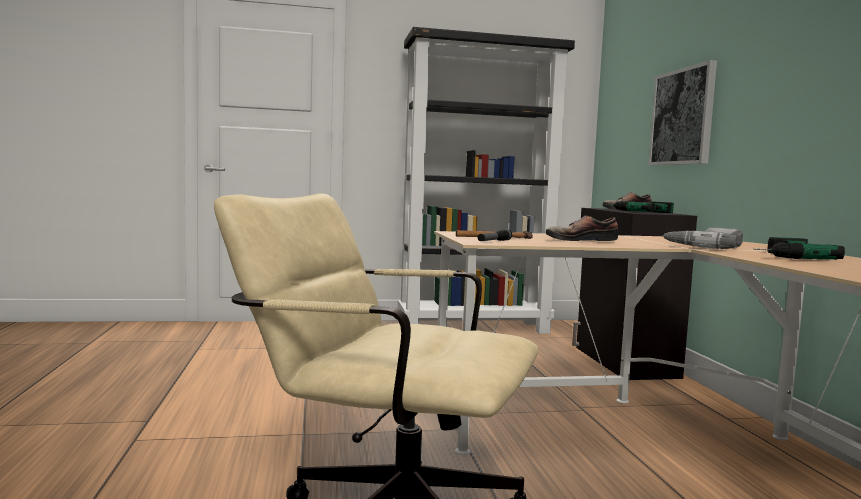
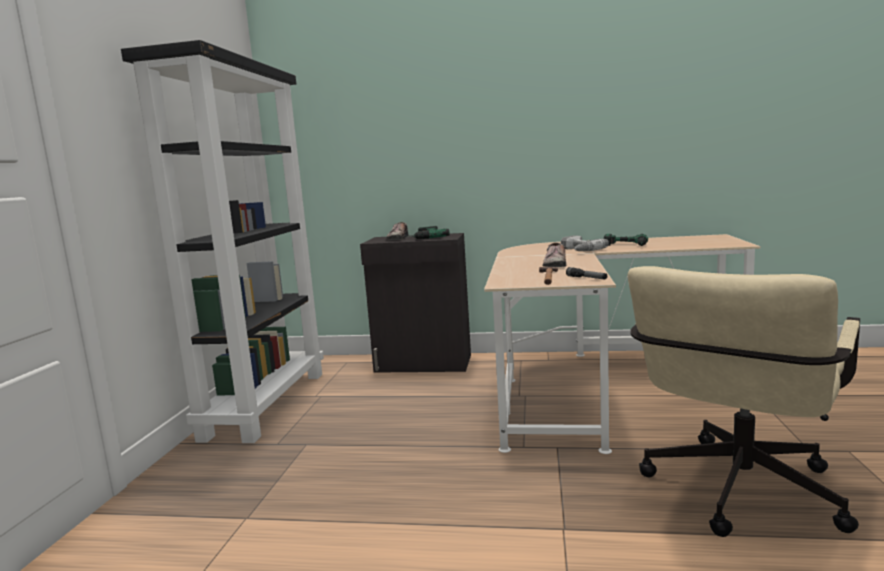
camera: 70 degrees left, 5 degrees up
(683, 117) = (420, 156): picture -> none

